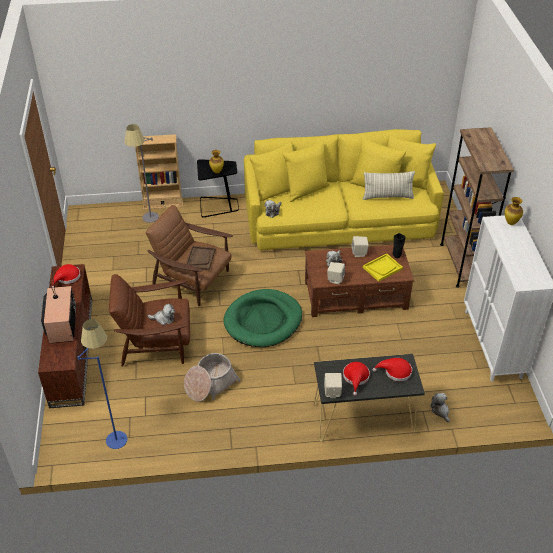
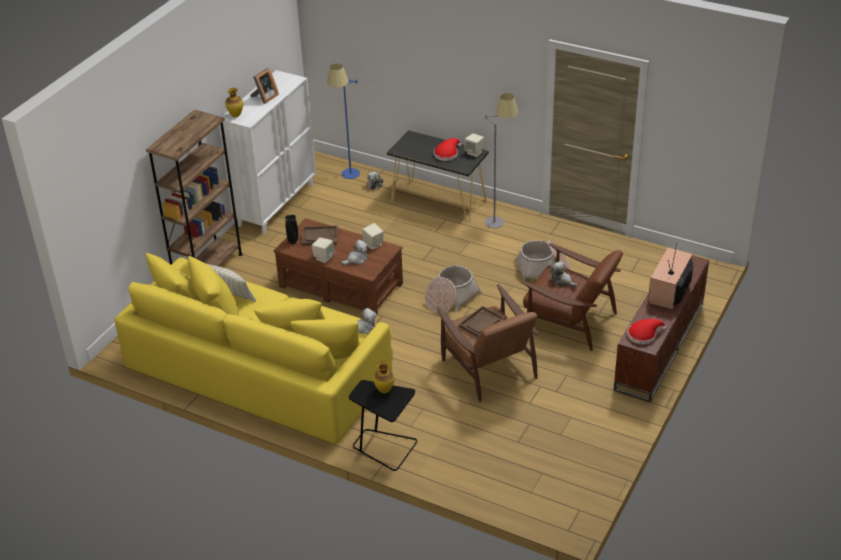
camera: 145 degrees left, 5 degrees down
(114, 432) = (650, 266): blue floor lamp -> blue floor lamp (348, 178)
(149, 222) = (487, 464): grey floor lamp -> grey floor lamp (499, 218)
(163, 204) = (450, 484): beige bookcase -> none
(263, 321) = (451, 298): green dog bed -> basket
(382, 268) = (319, 237): yellow tray -> brown tray
(395, 372) = (413, 147): red hat -> none
(516, 251) = (265, 97): none -> picture frame

